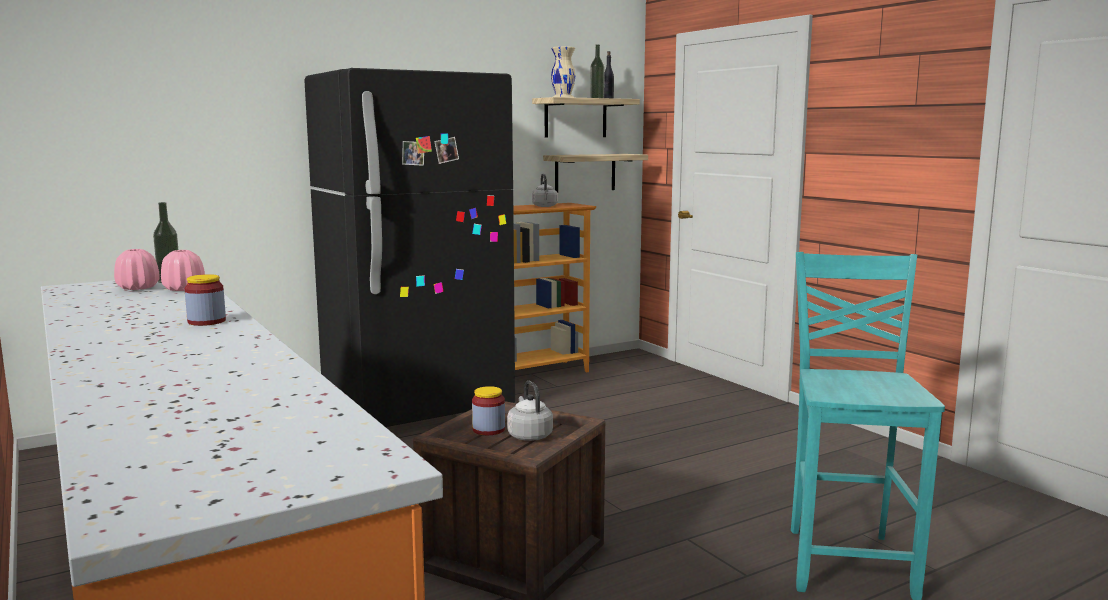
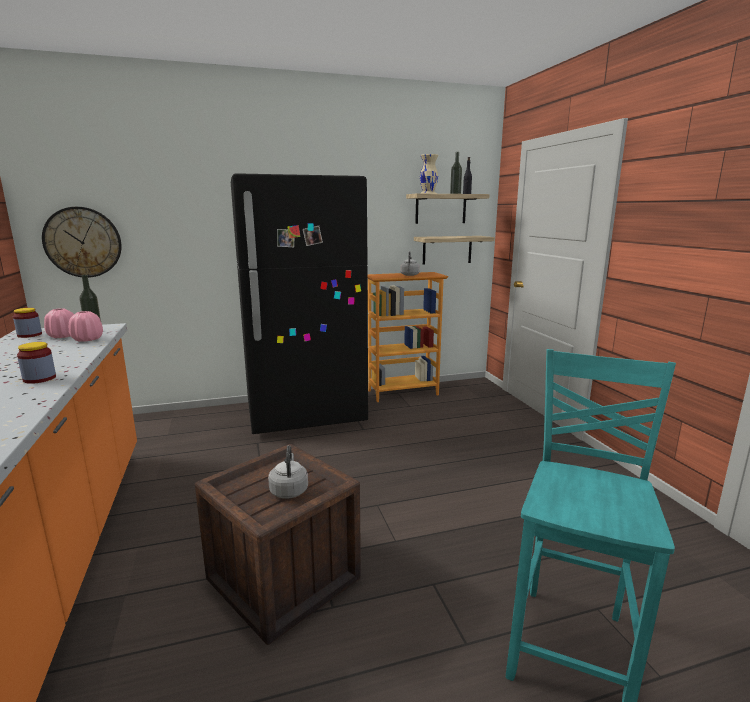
camera: 15 degrees right, 5 degrees up
(86, 164) = (83, 242): none -> wall clock
(488, 430) = (263, 478): jar -> jar (29, 335)

